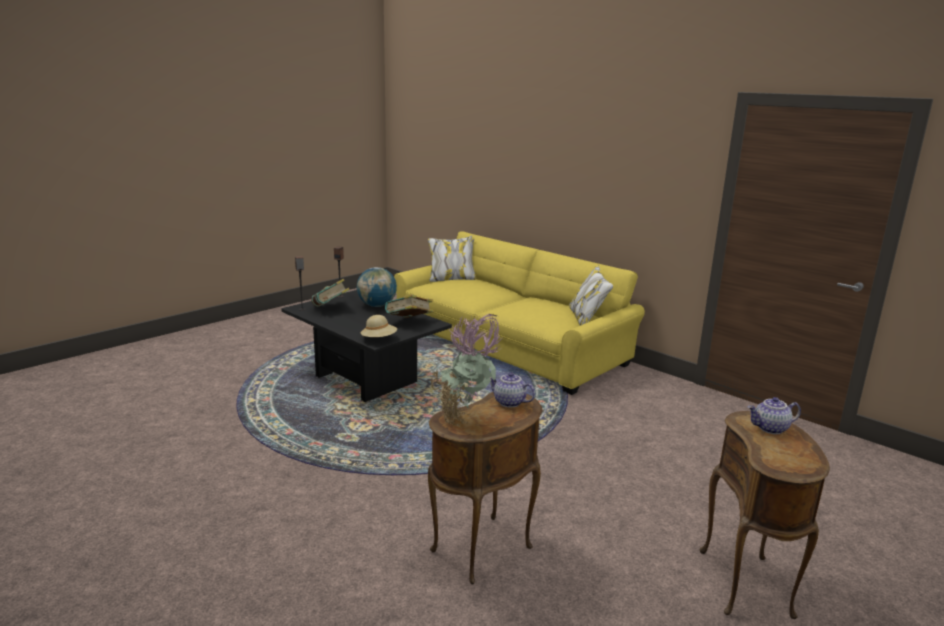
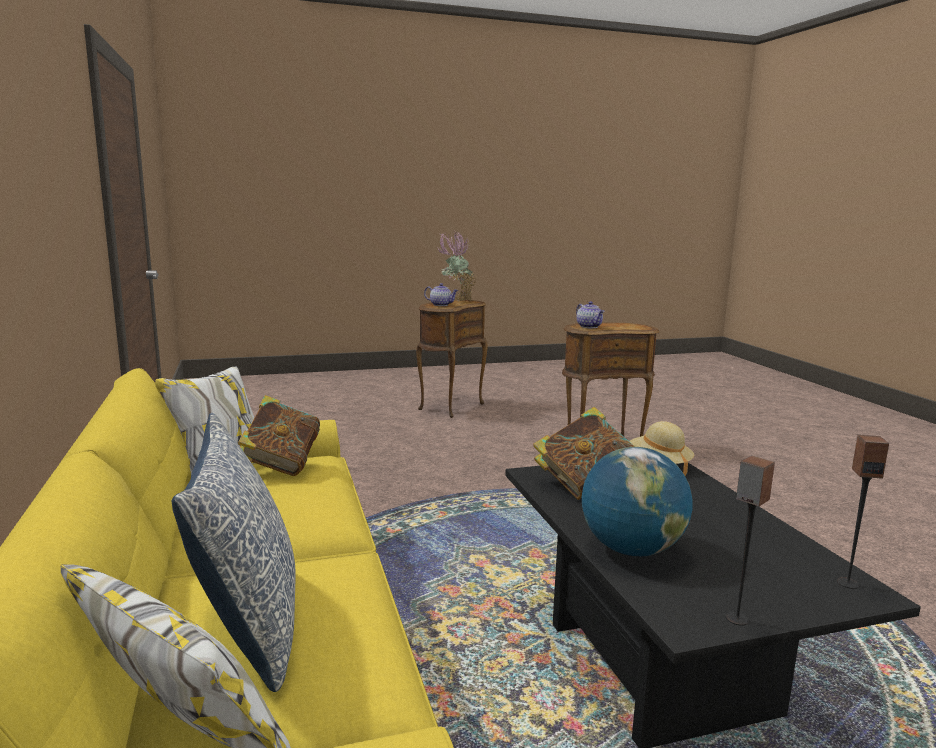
camera: 150 degrees left, 5 degrees down
(331, 308) = (761, 566): book -> book (280, 465)
(465, 419) = (631, 326): potted plant -> potted plant (457, 301)
(470, 285) = (249, 623): none -> pillow

